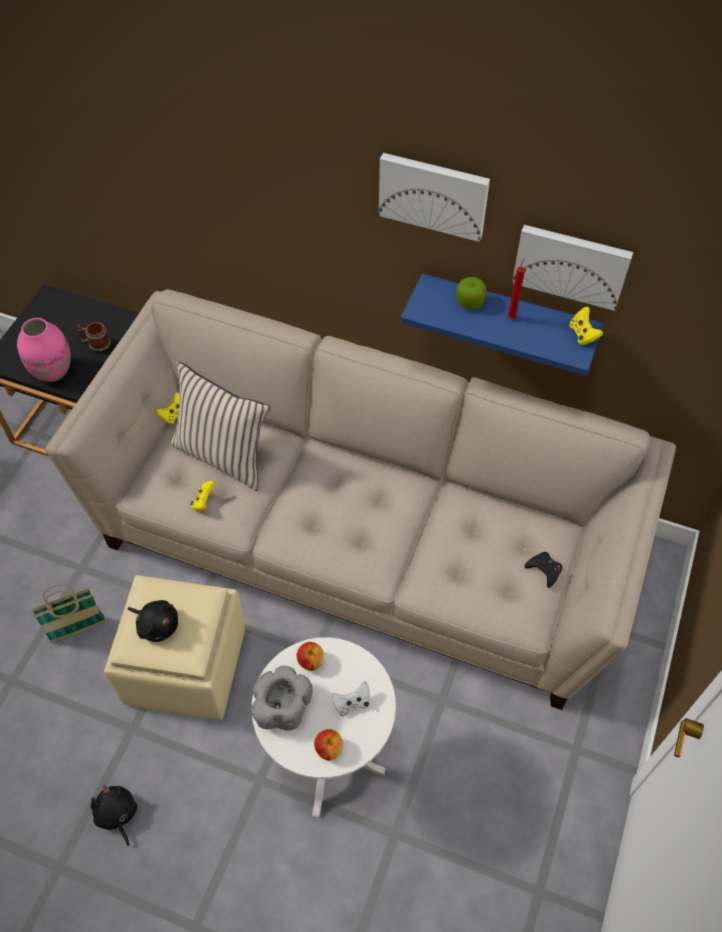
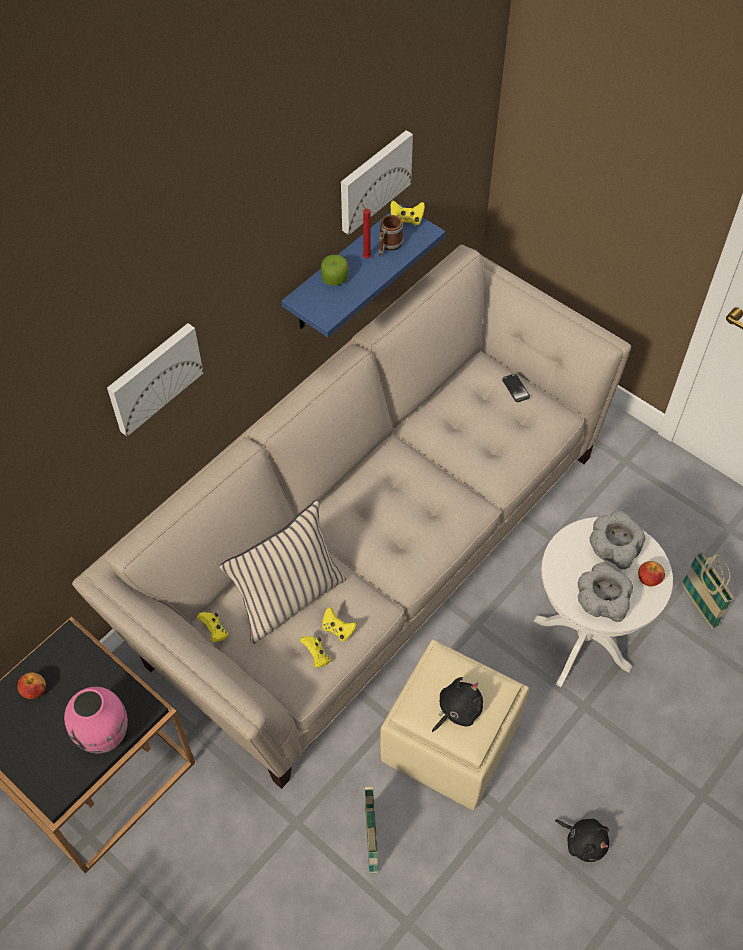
camera: 70 degrees left, 0 degrees up
(96, 345) = (87, 680): mug -> mug (388, 246)
(117, 815) = (583, 842): black plush toy -> black plush toy turned 135 degrees counterclockwise
(173, 494) = (316, 655): none -> yellow game controller
(310, 661) = (564, 570): apple -> apple (34, 691)
(352, 703) = (612, 551): white game controller -> grey bowl
(421, 876) = (699, 605): none -> basket
(433, 194) = (278, 223): picture -> picture (153, 377)
(544, 570) = (515, 388): black game controller -> phone

